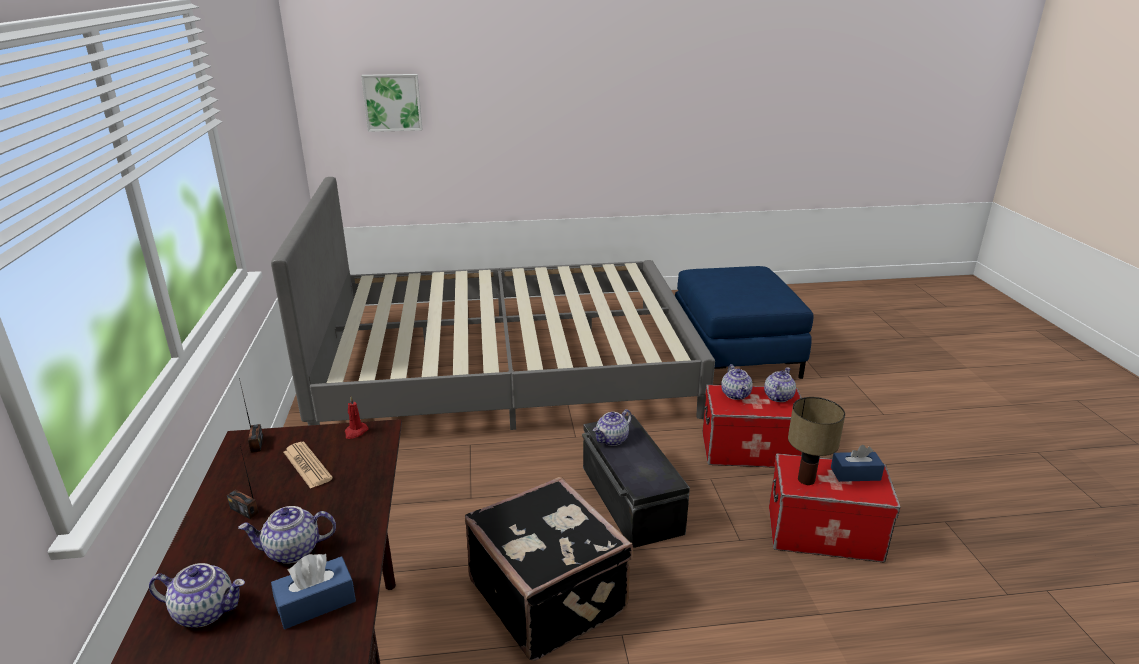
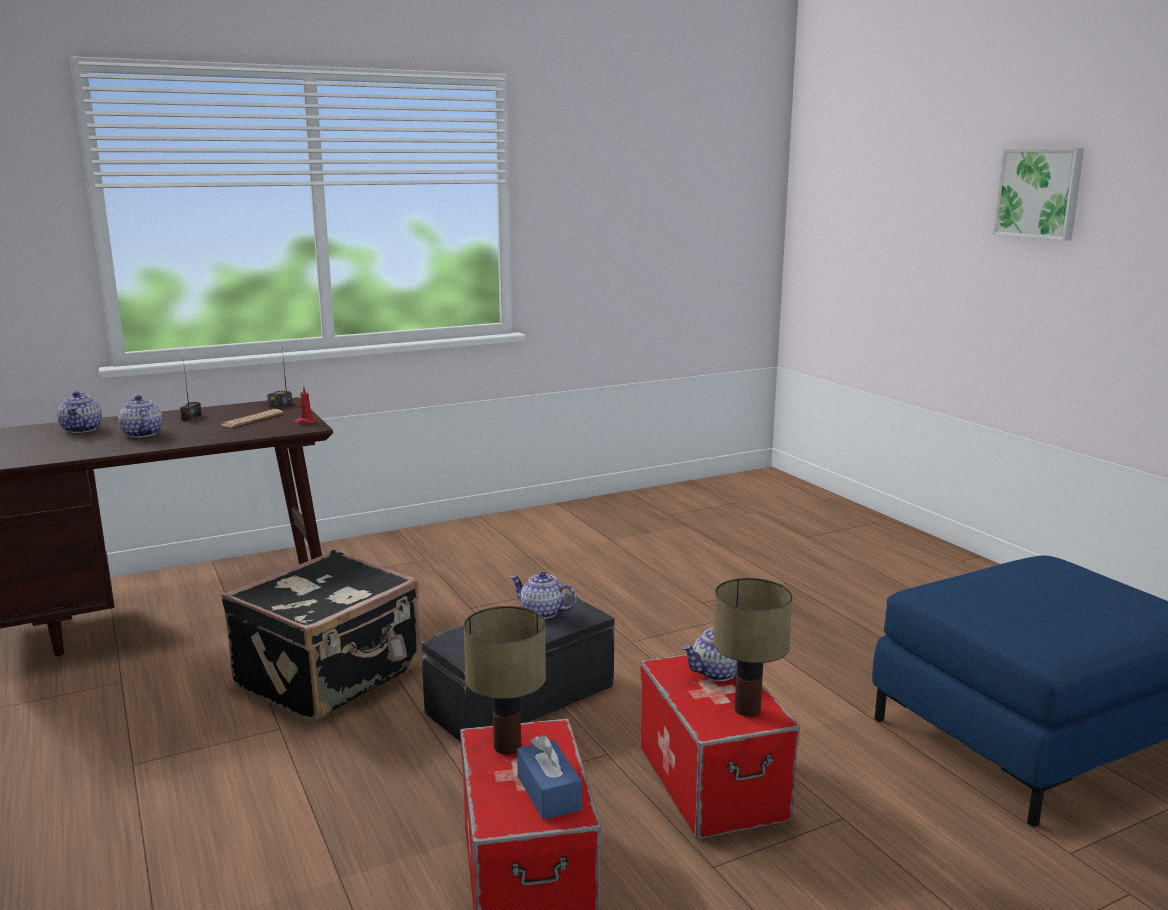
camera: 70 degrees right, 10 degrees down
(316, 603) = (82, 447): blue tissue box -> none
(392, 102) = (860, 224): picture -> picture (1040, 193)
(506, 367) = (752, 572): grey bed -> none
(778, 396) = (746, 709): teapot -> table lamp

